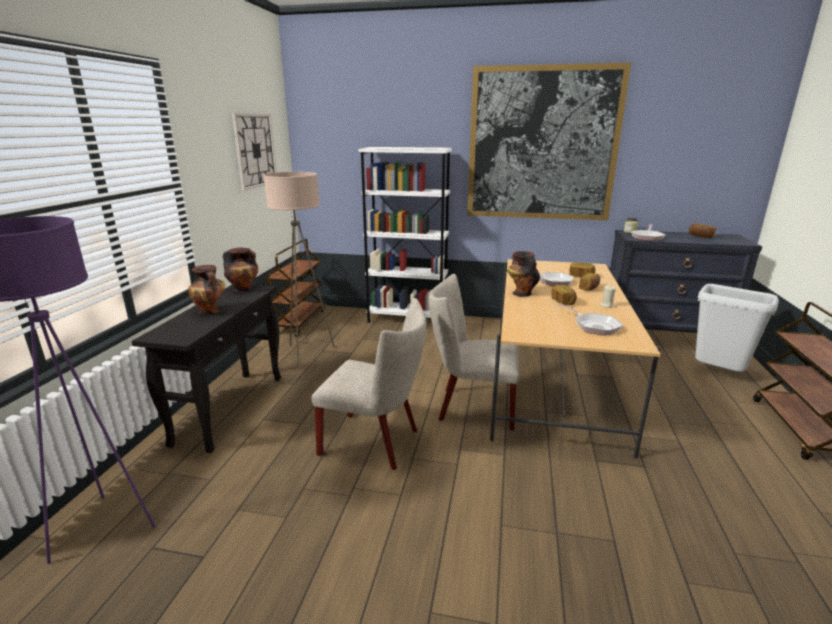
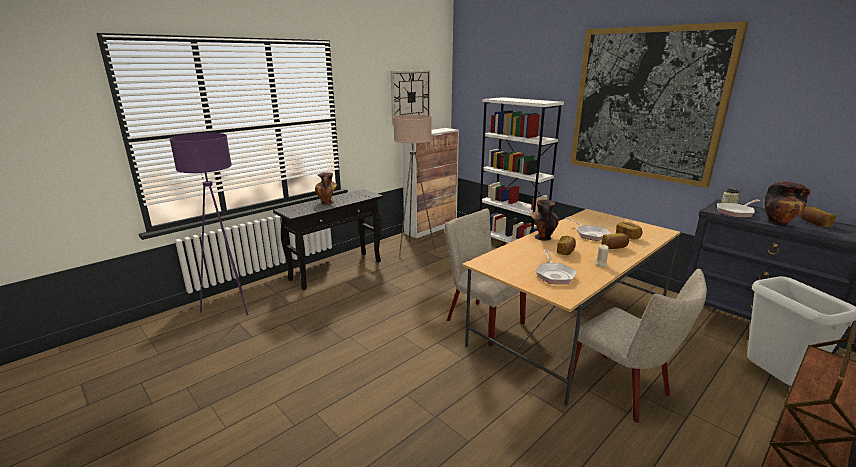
camera: 35 degrees right, 0 degrees up
(244, 289) = (363, 193): vase -> vase (778, 223)
(298, 322) = (431, 228): brown cart -> cabinet
(376, 442) = (391, 317): beige chair -> beige chair (624, 390)

